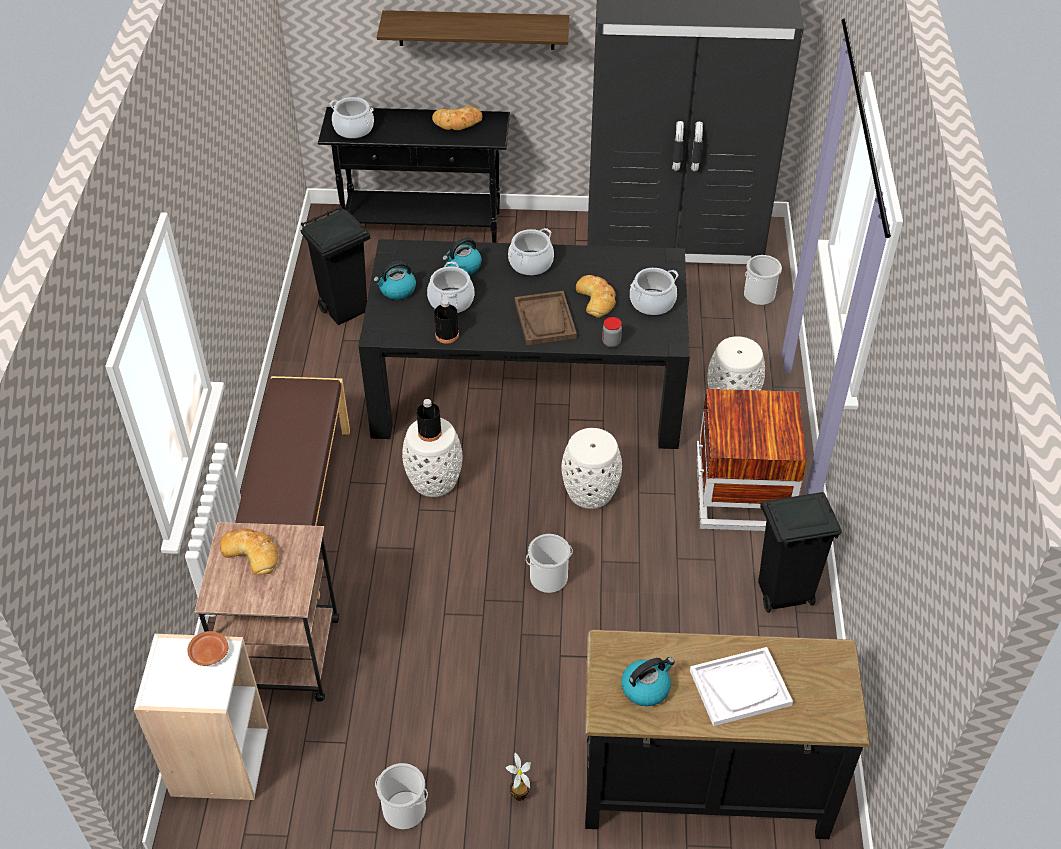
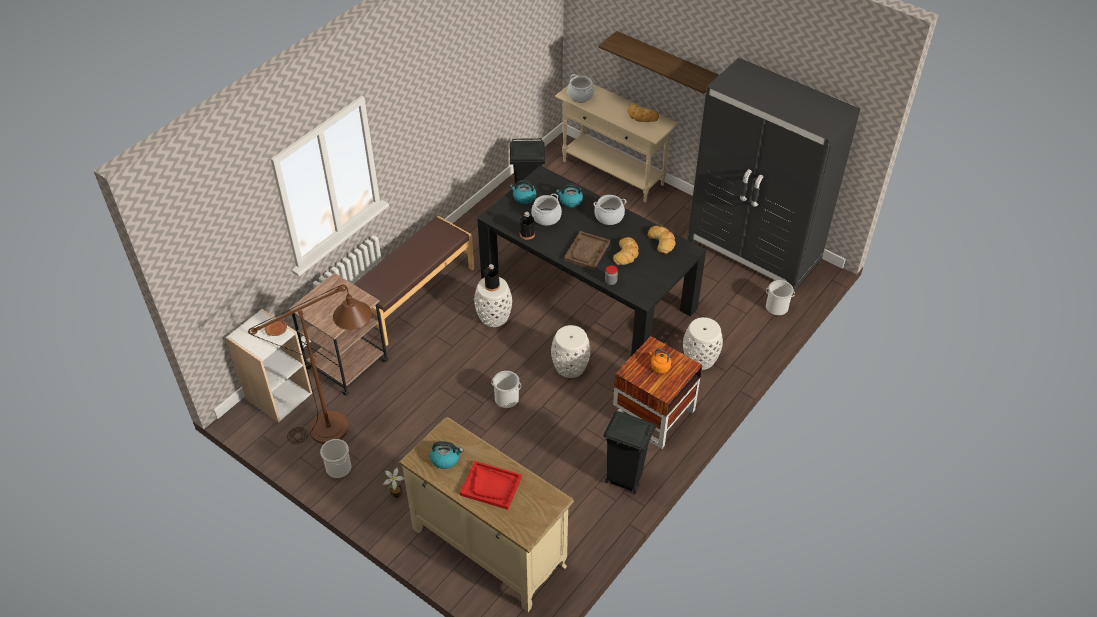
camera: 35 degrees right, 0 degrees up
(252, 553) = (336, 295): bread -> bread (662, 241)
(352, 748) = (340, 425): none -> brown floor lamp
(423, 226) = (613, 173): black console table -> beige console table
(652, 302) = (656, 271): cooking pot -> none
(704, 784) = (490, 546): black dresser -> beige dresser
(740, 687) = (491, 486): white tray -> red tray
(753, 420) = (659, 366): none -> orange kettle

